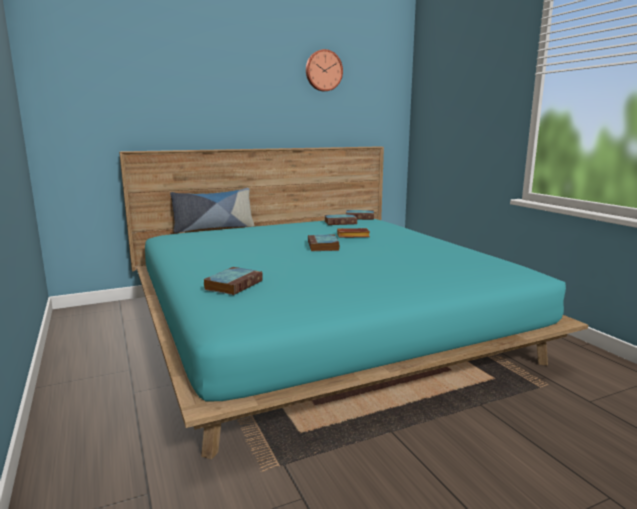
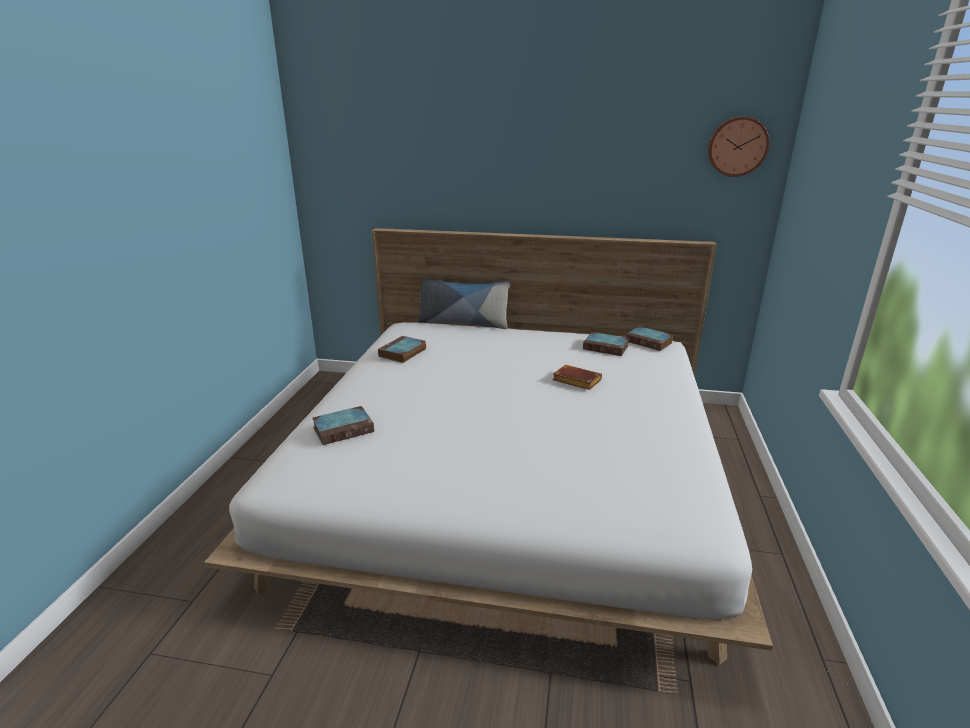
camera: 35 degrees right, 10 degrees up
(322, 329) = (509, 482): turquoise bed -> white bed
(323, 70) = (634, 131): wall clock -> wall clock (737, 146)
(323, 246) = (514, 391): book -> book (402, 353)

